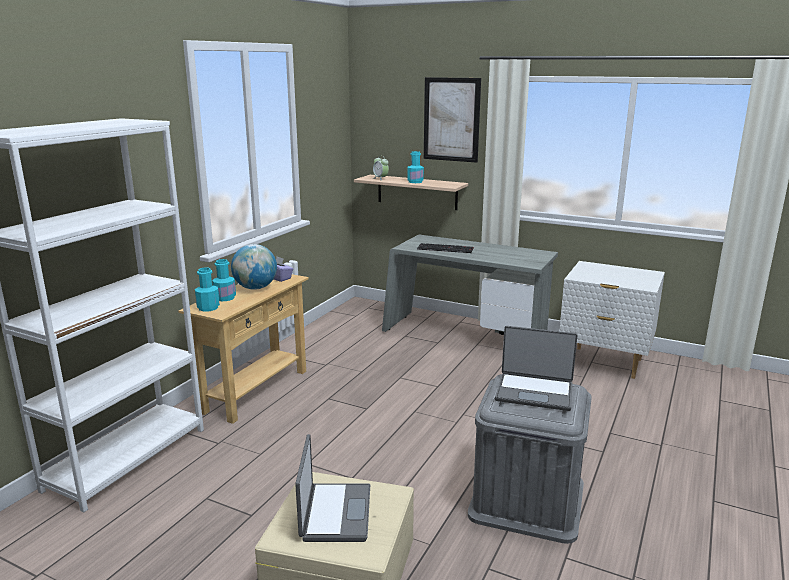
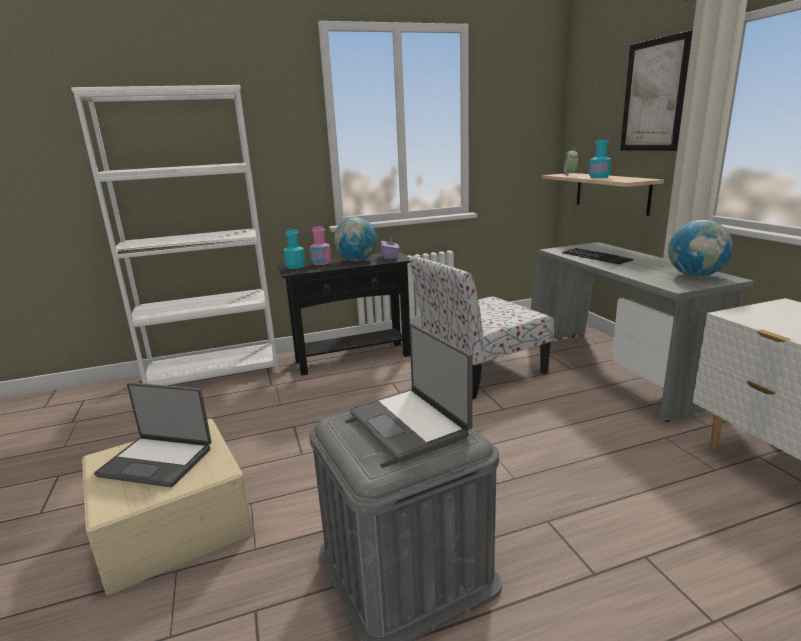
camera: 45 degrees right, 0 degrees up
(225, 298) = (321, 263): turquoise bottle -> pink bottle
(256, 391) = (353, 358): beige console table -> black console table
(334, 513) = (158, 461): laptop -> laptop turned 60 degrees clockwise
(382, 366) = (480, 372): none -> chair
(527, 254) = (695, 275): none -> globe

